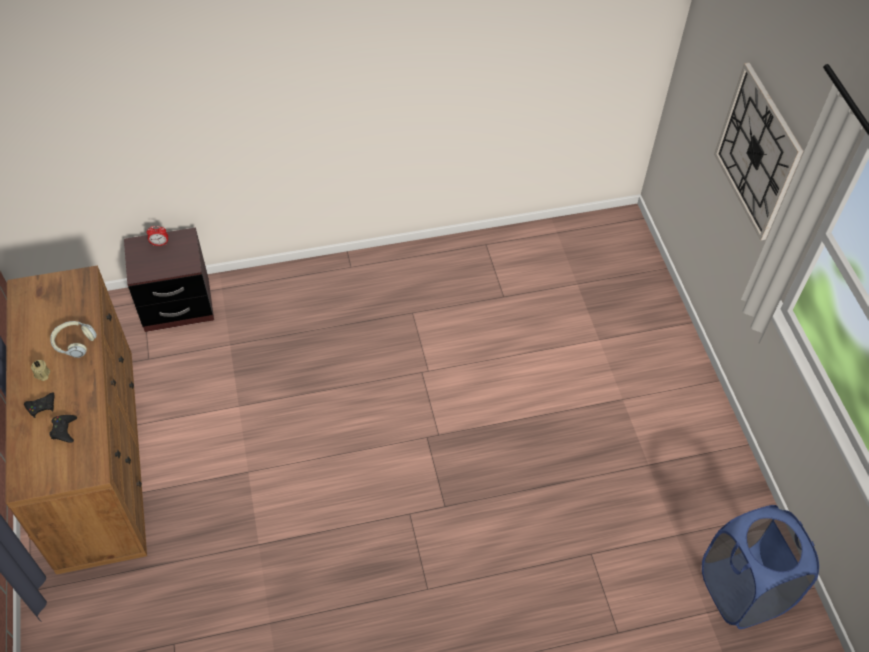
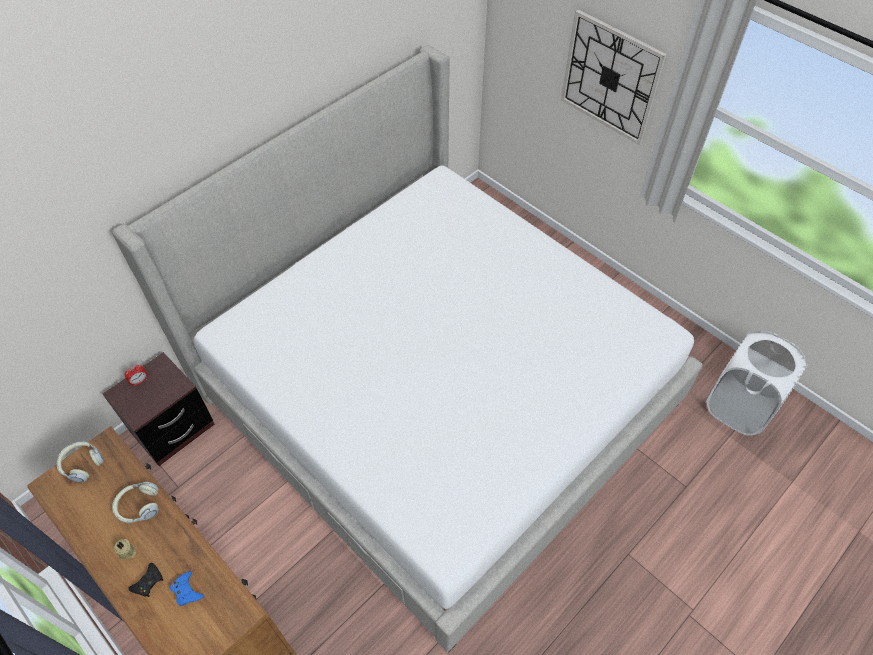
camera: 30 degrees left, 0 degrees up
(56, 285) = (82, 464): none -> headphones
(64, 430) = (187, 591): black game controller -> blue game controller
(431, 402) = (436, 394): none -> bed
(742, 590) = (738, 407): blue laundry basket -> white laundry basket

